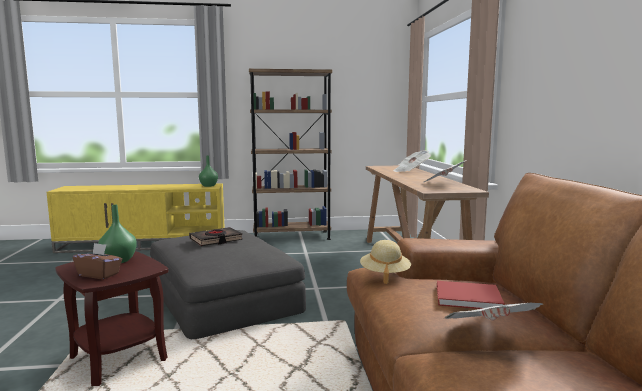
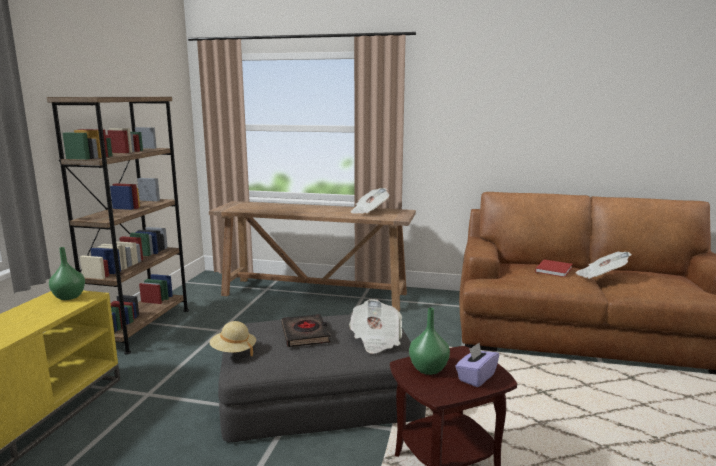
camera: 70 degrees left, 5 degrees up
(99, 274) = (476, 377): brown tissue box -> purple tissue box
(384, 274) = (507, 279): beige hat -> beige hat (233, 351)
(411, 171) = (279, 206): newspaper -> newspaper (376, 340)

